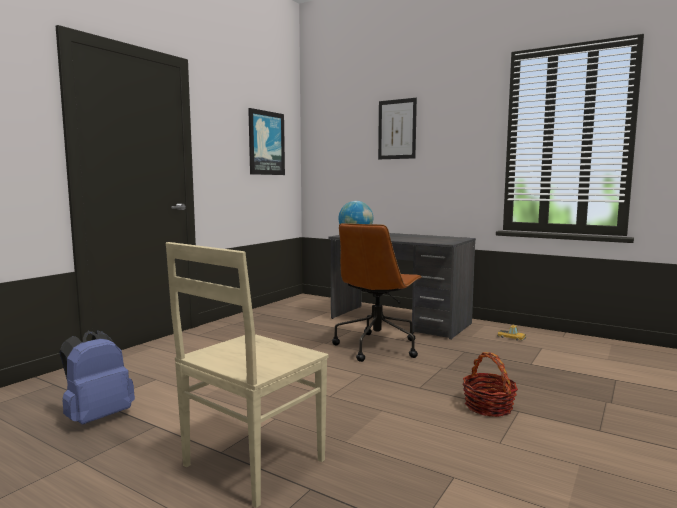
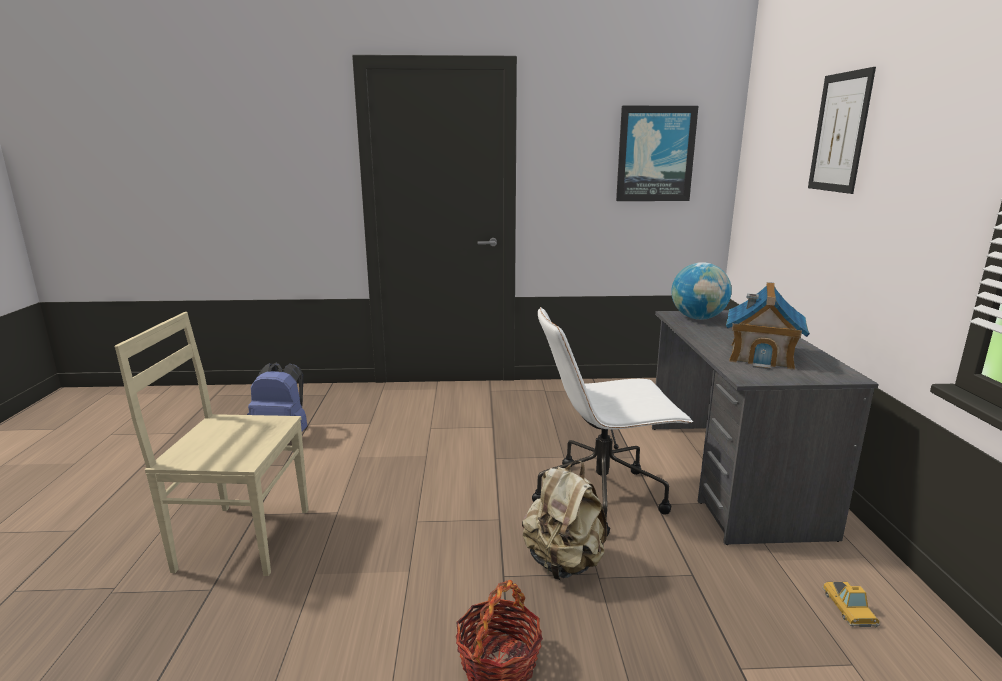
camera: 55 degrees right, 10 degrees up
(377, 346) = (602, 495): brown office chair -> white office chair
(423, 239) = (761, 356): none -> toy house
(425, 371) = (564, 563): none -> beige backpack

